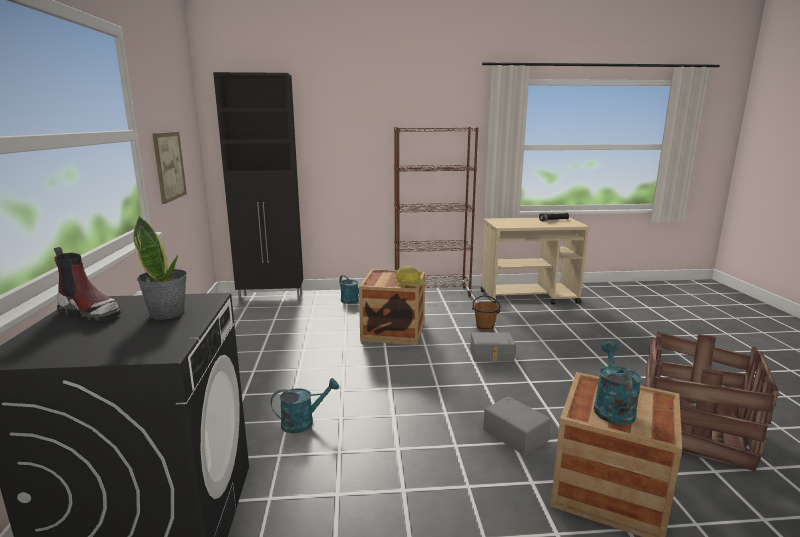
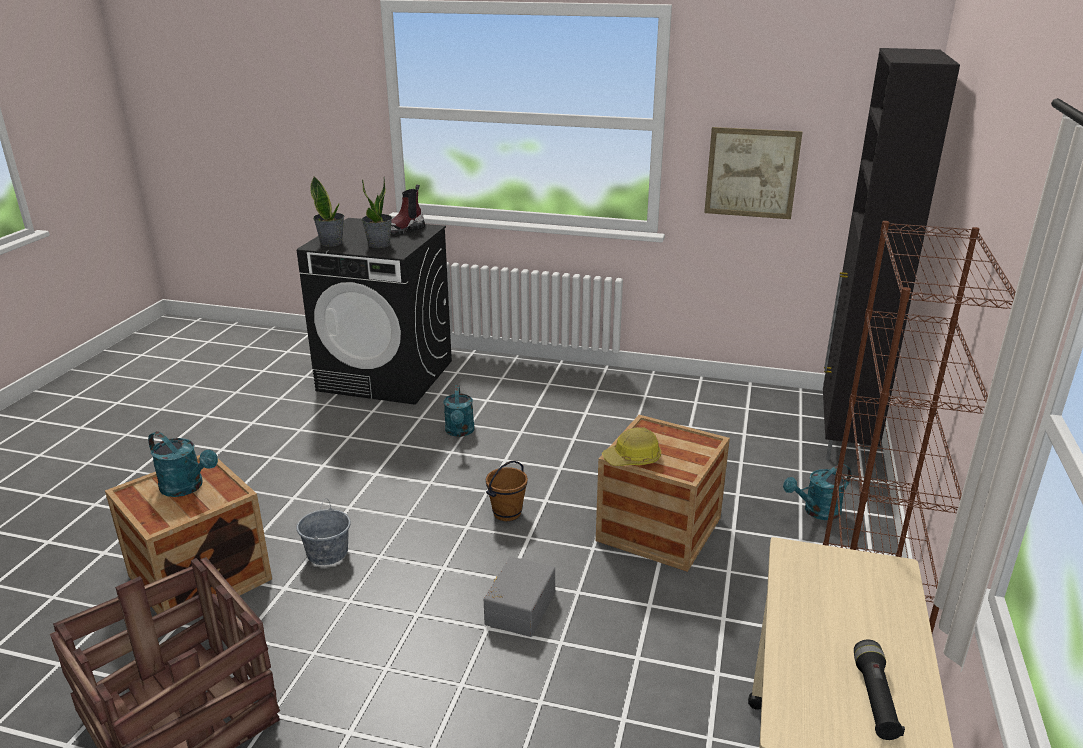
camera: 110 degrees right, 10 degrees up
(150, 343) = (331, 243): none -> potted plant
(485, 328) = (630, 641): brown bucket -> brown bucket (507, 513)
(516, 434) = (327, 552): grey storage box -> grey bucket

